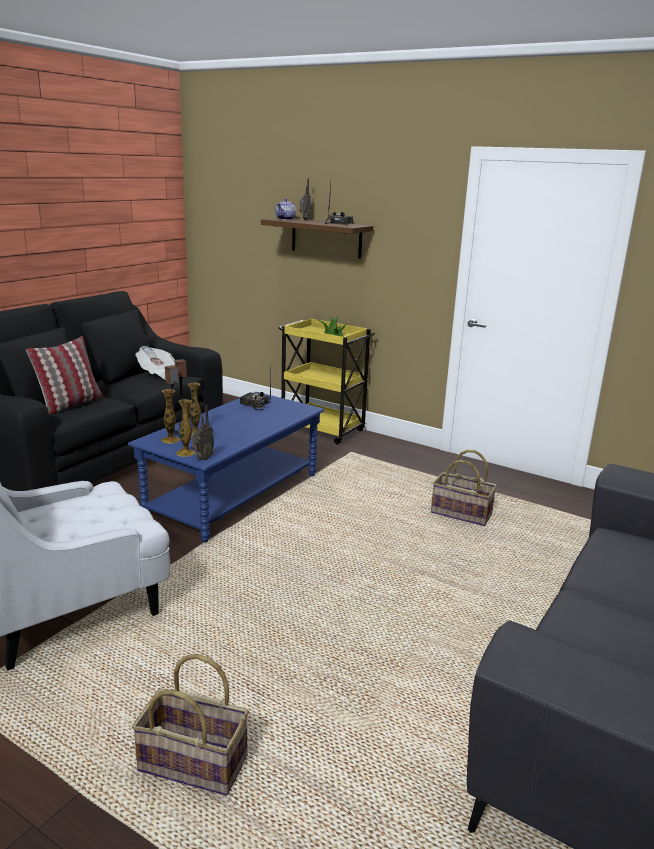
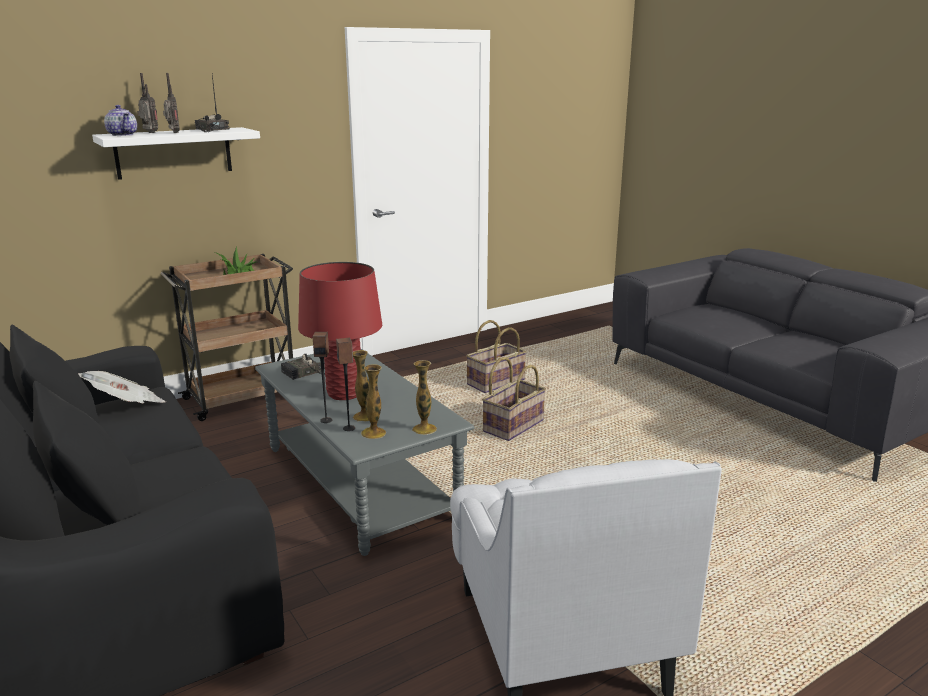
camera: 65 degrees left, 0 degrees up
(70, 405) = (154, 490): pillow -> none
(194, 762) = (818, 580): basket -> basket (512, 425)
(202, 459) = (449, 422): radio -> radio (173, 133)
(228, 421) = (345, 394): none -> red table lamp
(235, 495) = (359, 482): blue coffee table -> grey coffee table
(322, 430) = (242, 398): yellow cart -> brown cart
(326, 237) = (173, 153): brown shelf -> white shelf

